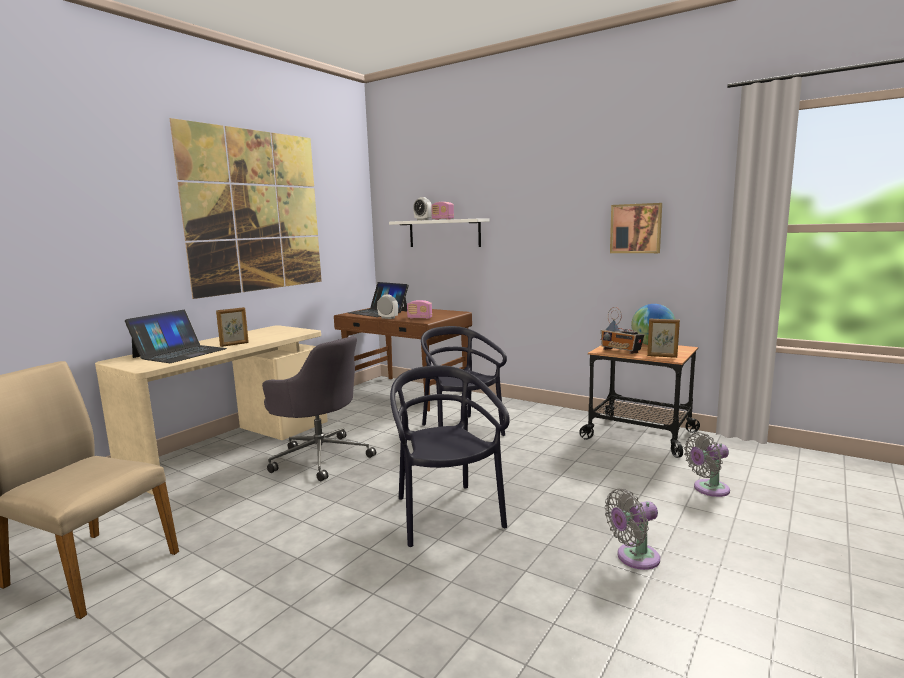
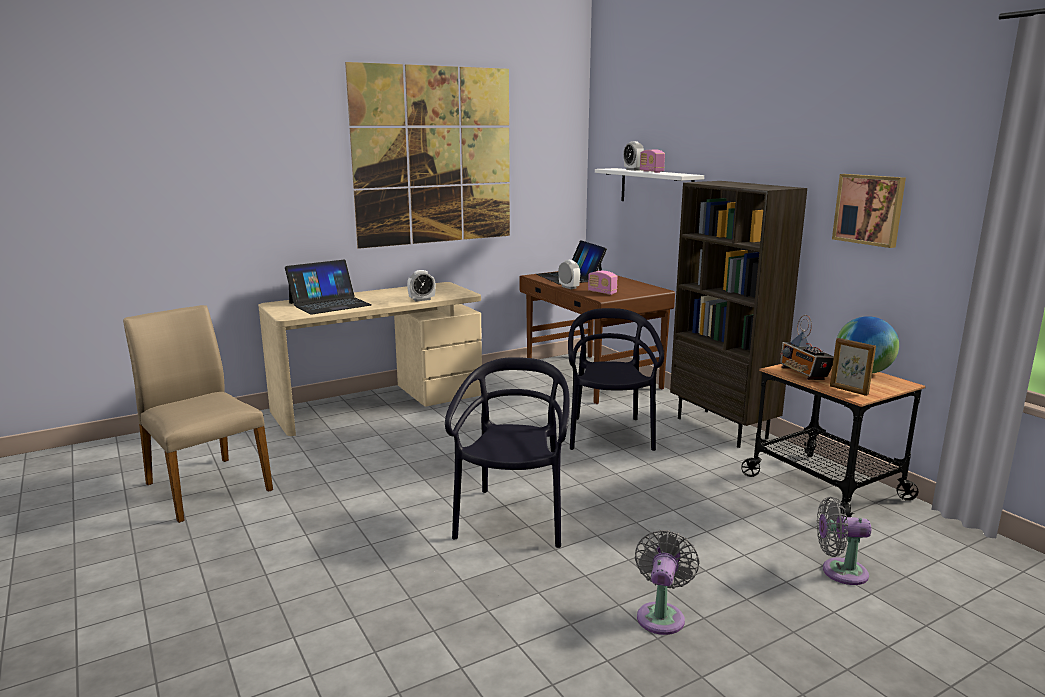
camera: 25 degrees right, 5 degrees up
(234, 344) = (384, 301): picture frame -> none
(271, 339) = (422, 299): none -> alarm clock
(320, 457) = (446, 432): grey office chair -> none
(536, 410) = (723, 428): none -> brown bookcase
(634, 558) = (661, 615): grey fan -> grey fan turned 105 degrees clockwise

